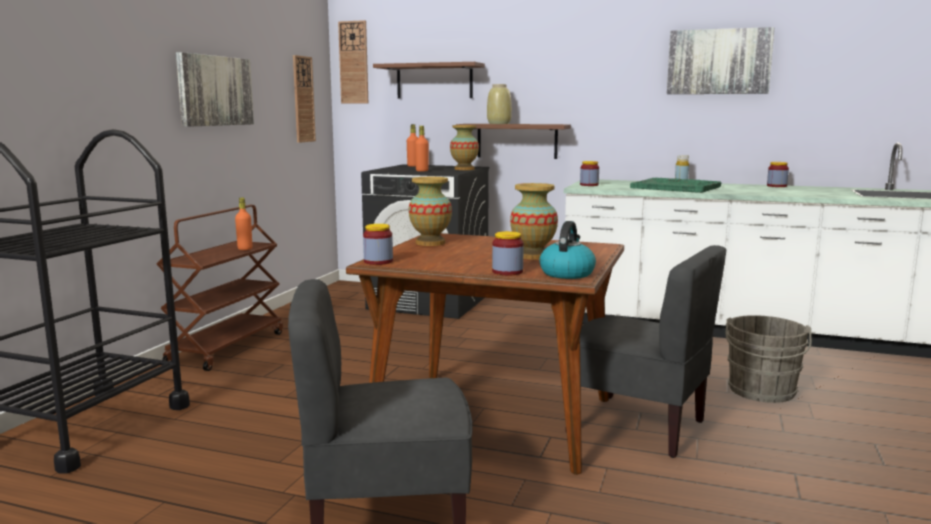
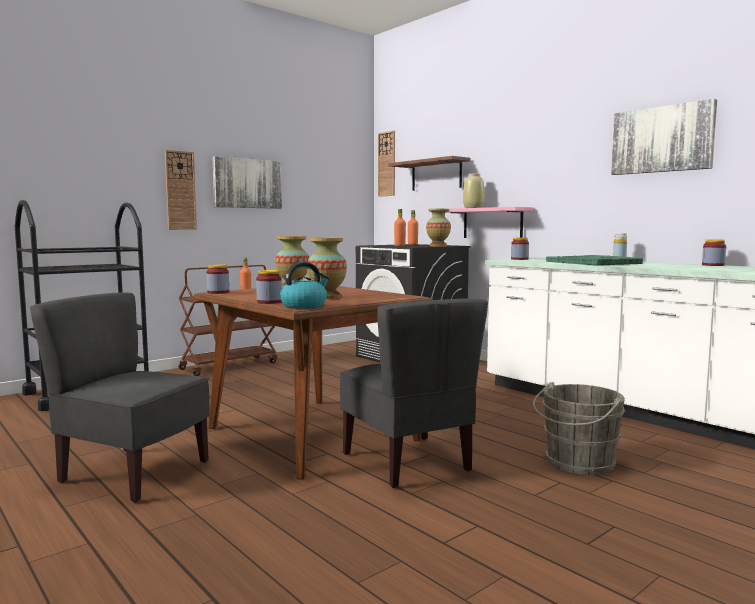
camera: 30 degrees right, 5 degrees down
(303, 99) = (340, 192): wall clock -> wall clock (180, 190)
(517, 141) = (492, 223): brown shelf -> pink shelf

